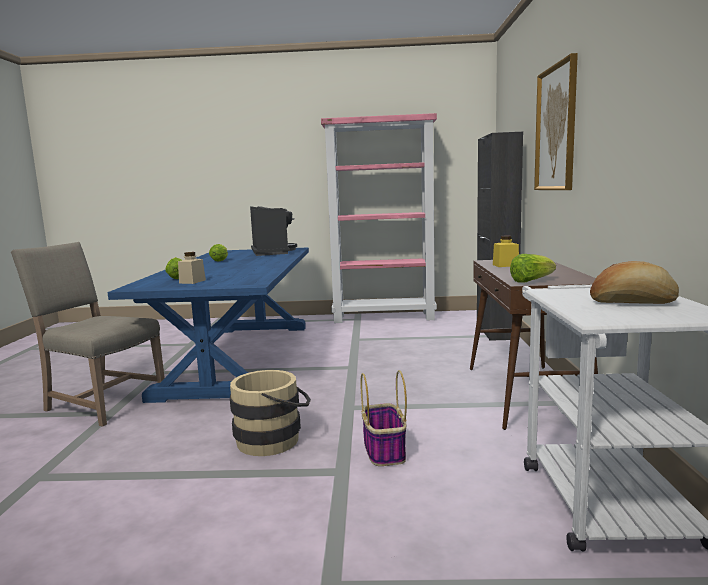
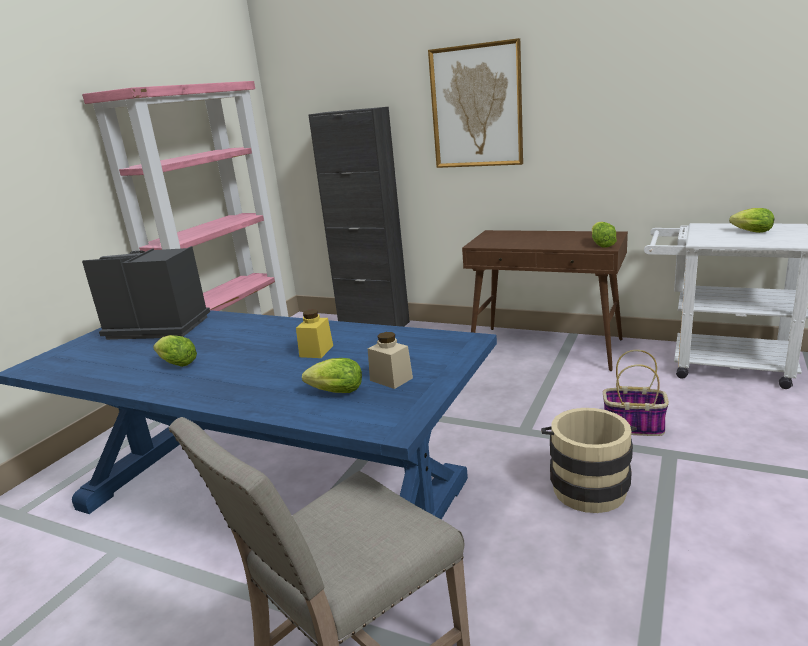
camera: 65 degrees left, 10 degrees up
(505, 265) = (511, 242): yellow jar -> yellow jar (316, 351)
(632, 302) = (749, 232): bread -> lettuce

